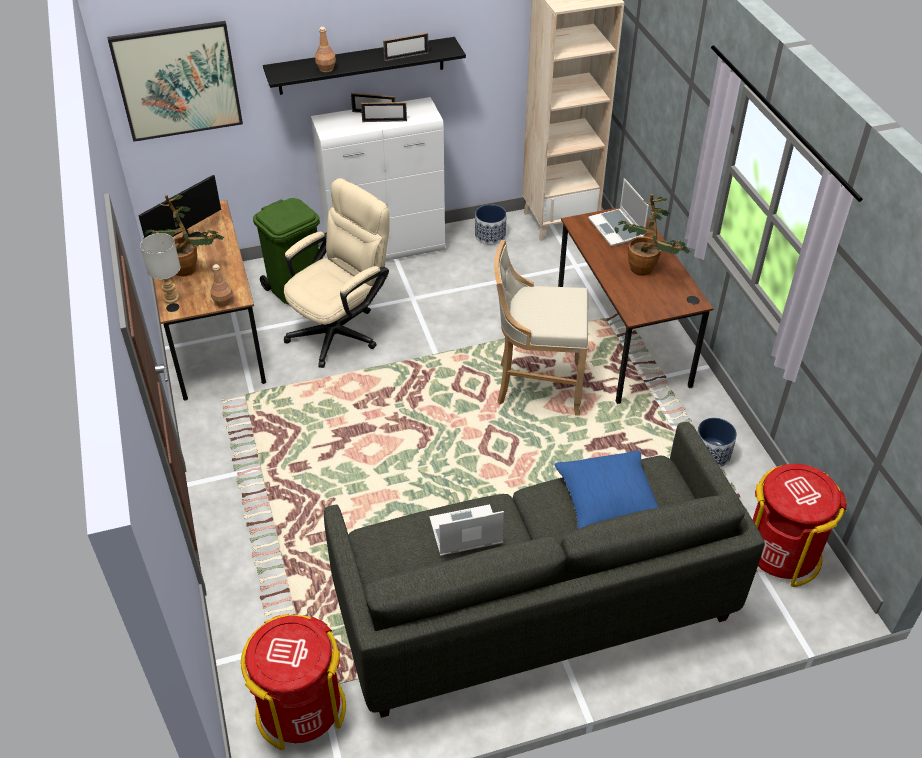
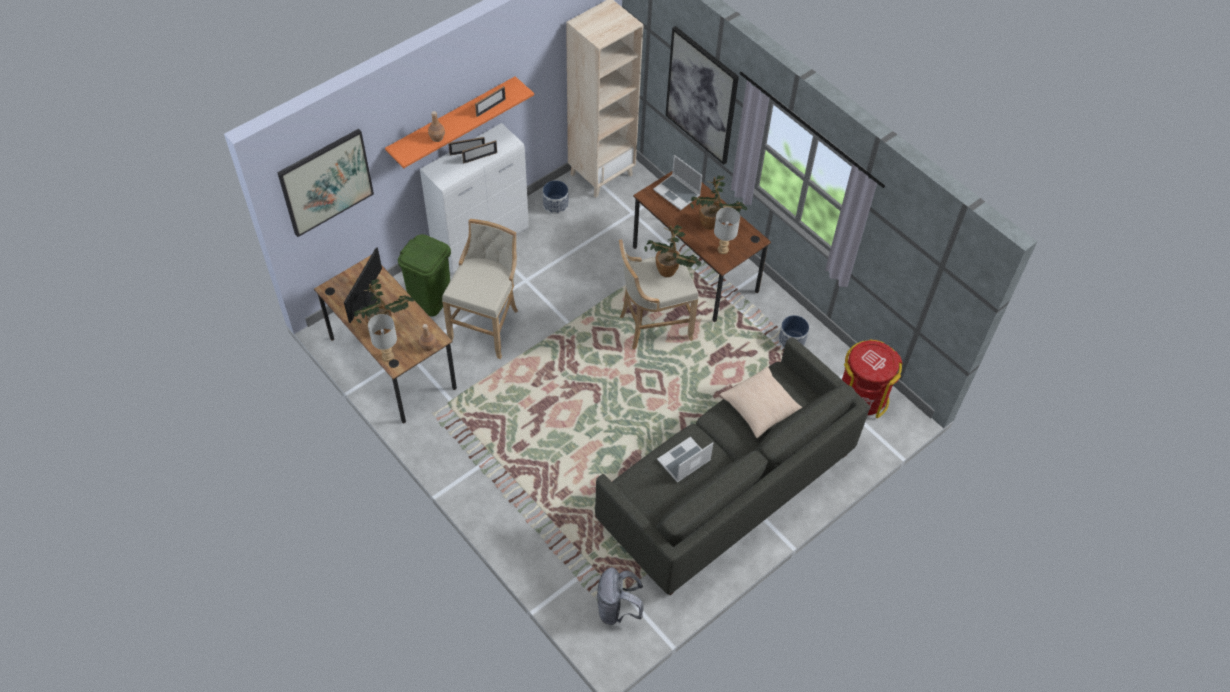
camera: 25 degrees left, 10 degrees up
(300, 708) = (617, 609): red trash can -> grey backpack
(341, 330) = (487, 325): beige office chair -> beige stool
(361, 66) = (452, 120): black shelf -> orange shelf
(562, 308) = (670, 273): none -> potted plant
(608, 500) = (760, 407): blue pillow -> beige pillow
(644, 300) = (723, 249): none -> grey table lamp
(675, 106) = (701, 96): none -> picture

